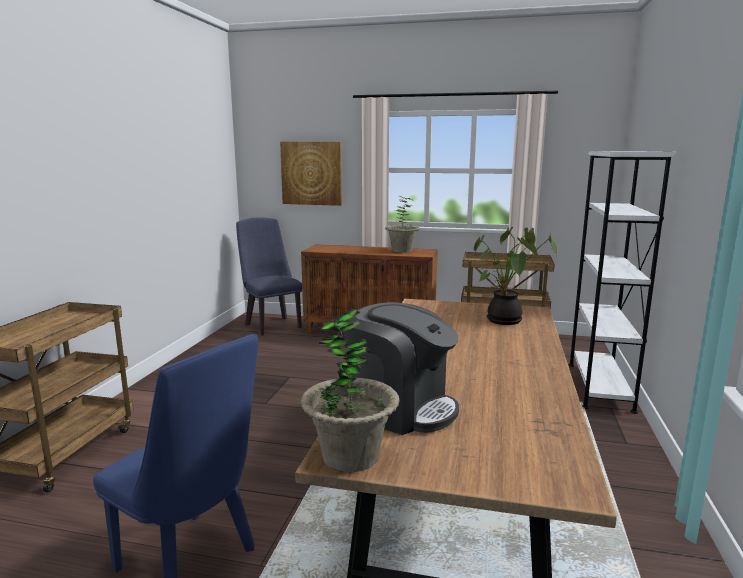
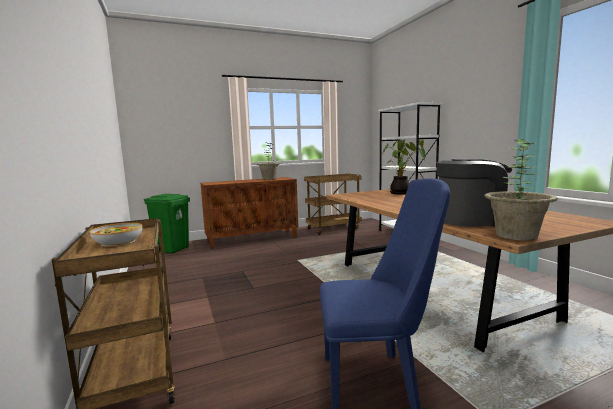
camera: 35 degrees left, 5 degrees down
(55, 328) = (119, 242): none -> bowl
(271, 324) = (172, 250): blue chair -> green trash can
(311, 173) = (189, 131): picture -> none

